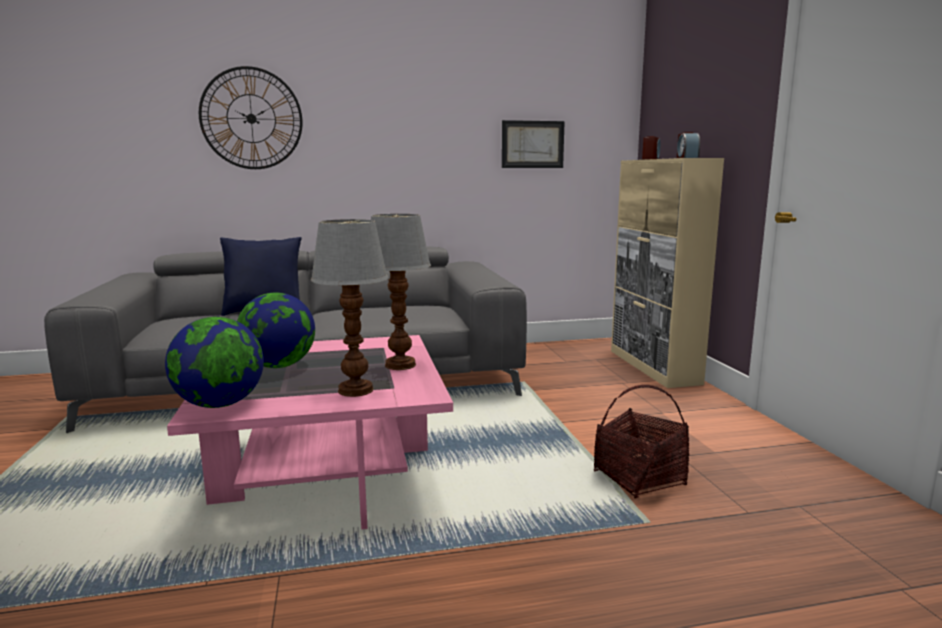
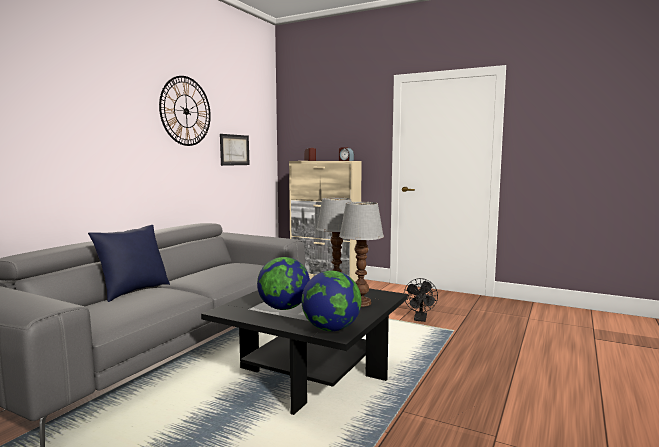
camera: 50 degrees left, 5 degrees down
(251, 118) = (58, 124): wall clock -> wall clock (186, 111)
(327, 474) = (311, 374): pink coffee table -> black coffee table
(639, 478) = (420, 319): basket -> black fan

